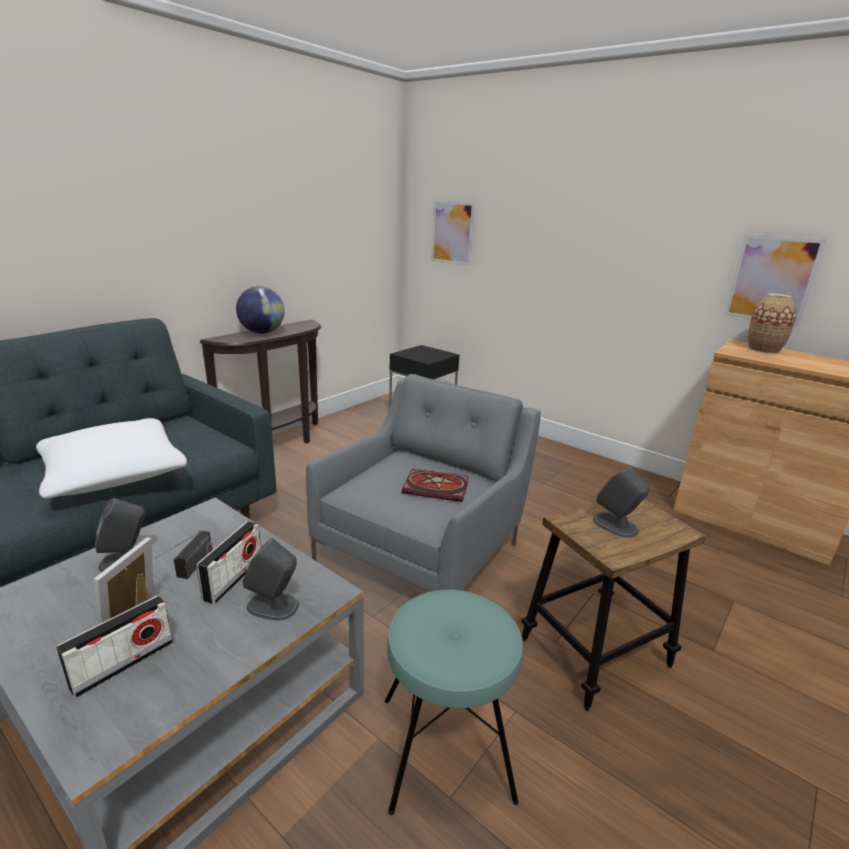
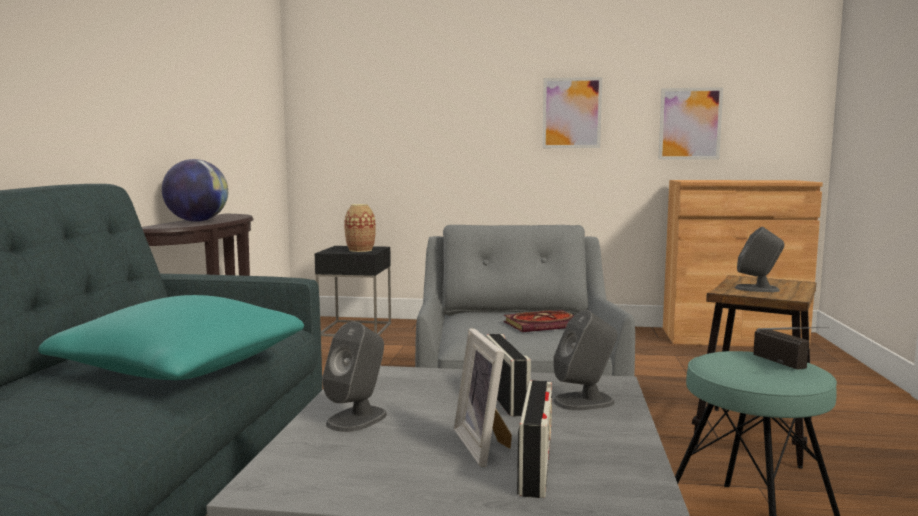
camera: 30 degrees left, 15 degrees down
(114, 474) = (182, 368): white pillow -> turquoise pillow
(189, 571) = (449, 406): radio -> radio (792, 365)
(452, 233) = (359, 114): picture -> picture (571, 113)
(763, 350) = (704, 180): vase -> vase (360, 250)

